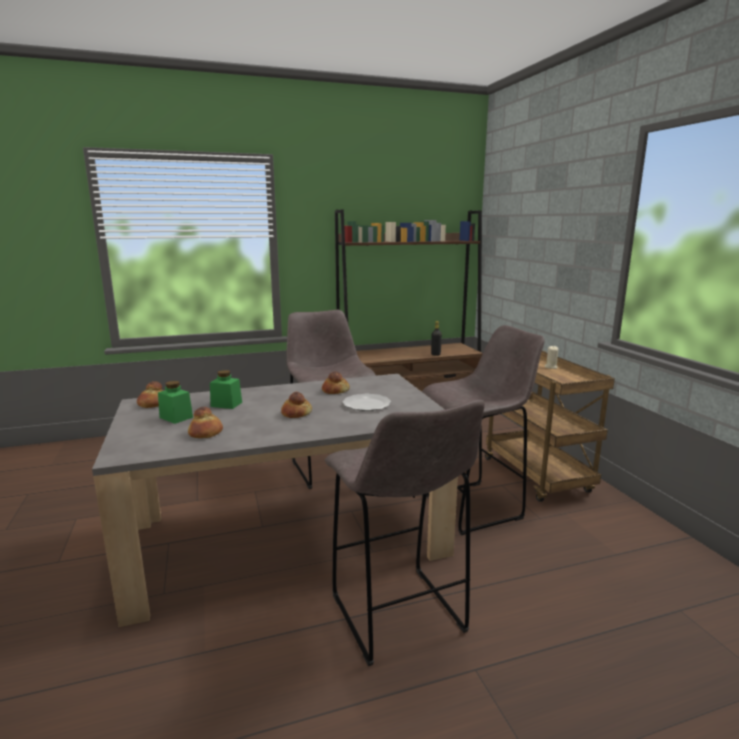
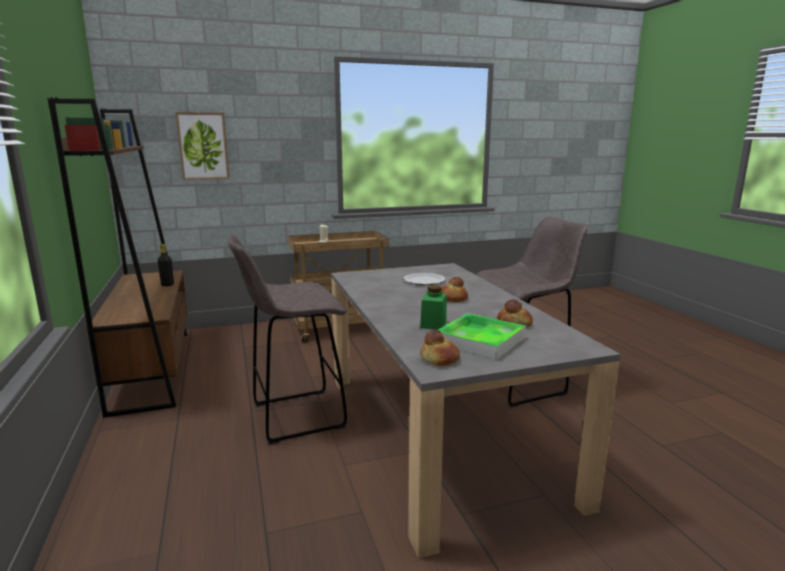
camera: 90 degrees left, 0 degrees up
(176, 417) = (480, 340): green jar -> tray
(335, 390) = (385, 289): bread -> none
(473, 506) = (384, 353): grey stool -> none
(522, 243) = (203, 146): none -> picture

